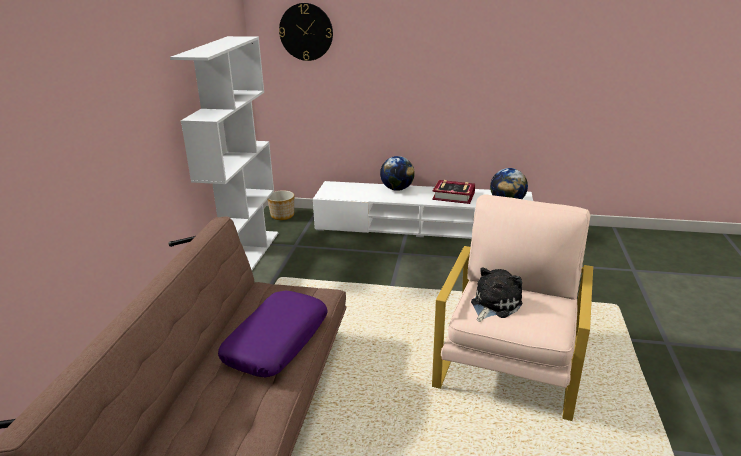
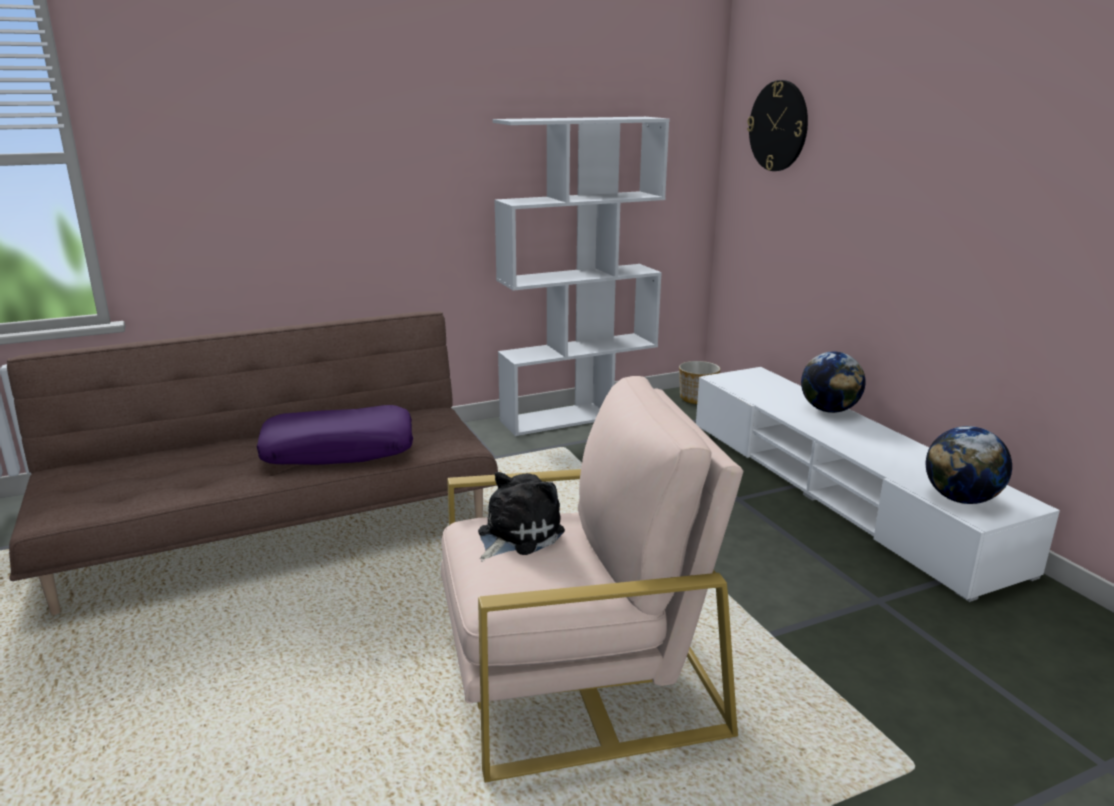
camera: 55 degrees right, 5 degrees down
(453, 196) = (892, 452): book -> none
(493, 305) = (516, 535): plush toy -> plush toy turned 60 degrees counterclockwise

